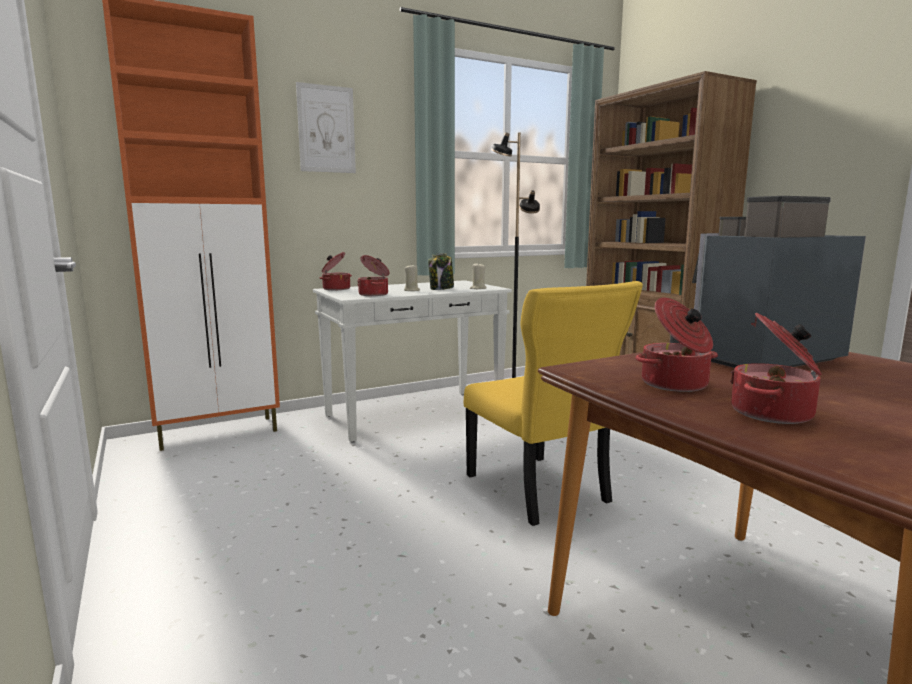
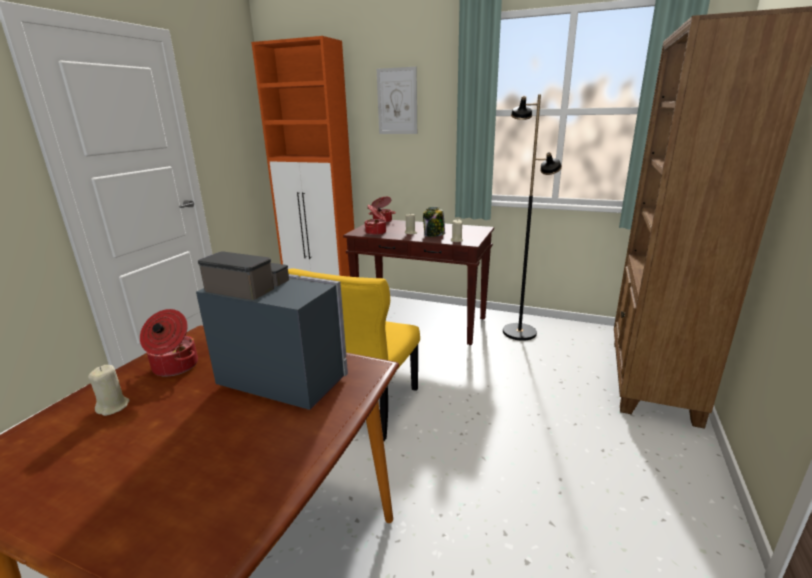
camera: 50 degrees right, 10 degrees up
(415, 415) = (422, 322): white console table -> brown console table
(774, 413) = (113, 407): cooking pot -> beige candle

